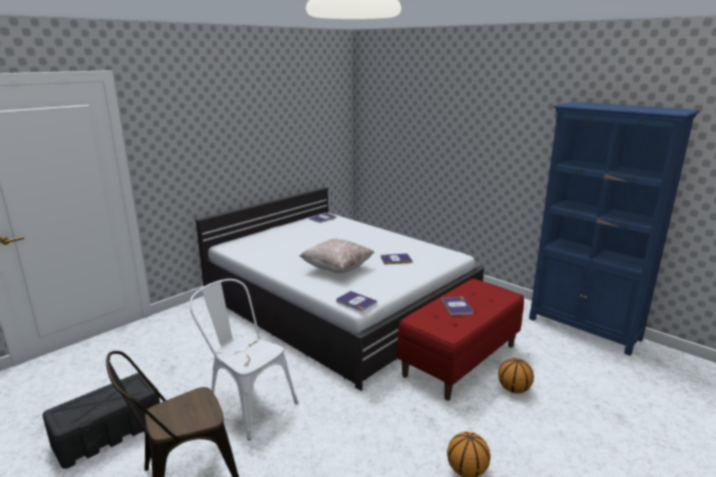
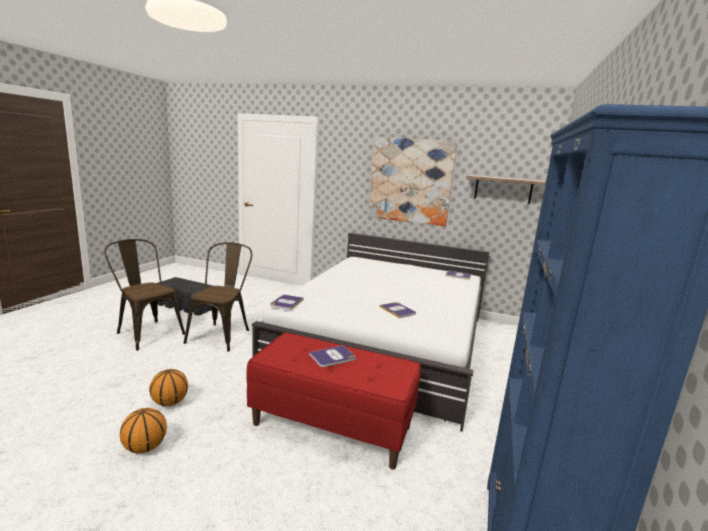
camera: 65 degrees right, 5 degrees down
(246, 404) = (222, 334): white chair -> brown chair
(248, 137) = (410, 181): none -> picture
(322, 127) = (503, 189): none -> shelf
(337, 269) = (348, 291): beige pillow -> none
(514, 389) = (291, 475): basketball -> basketball (169, 403)

